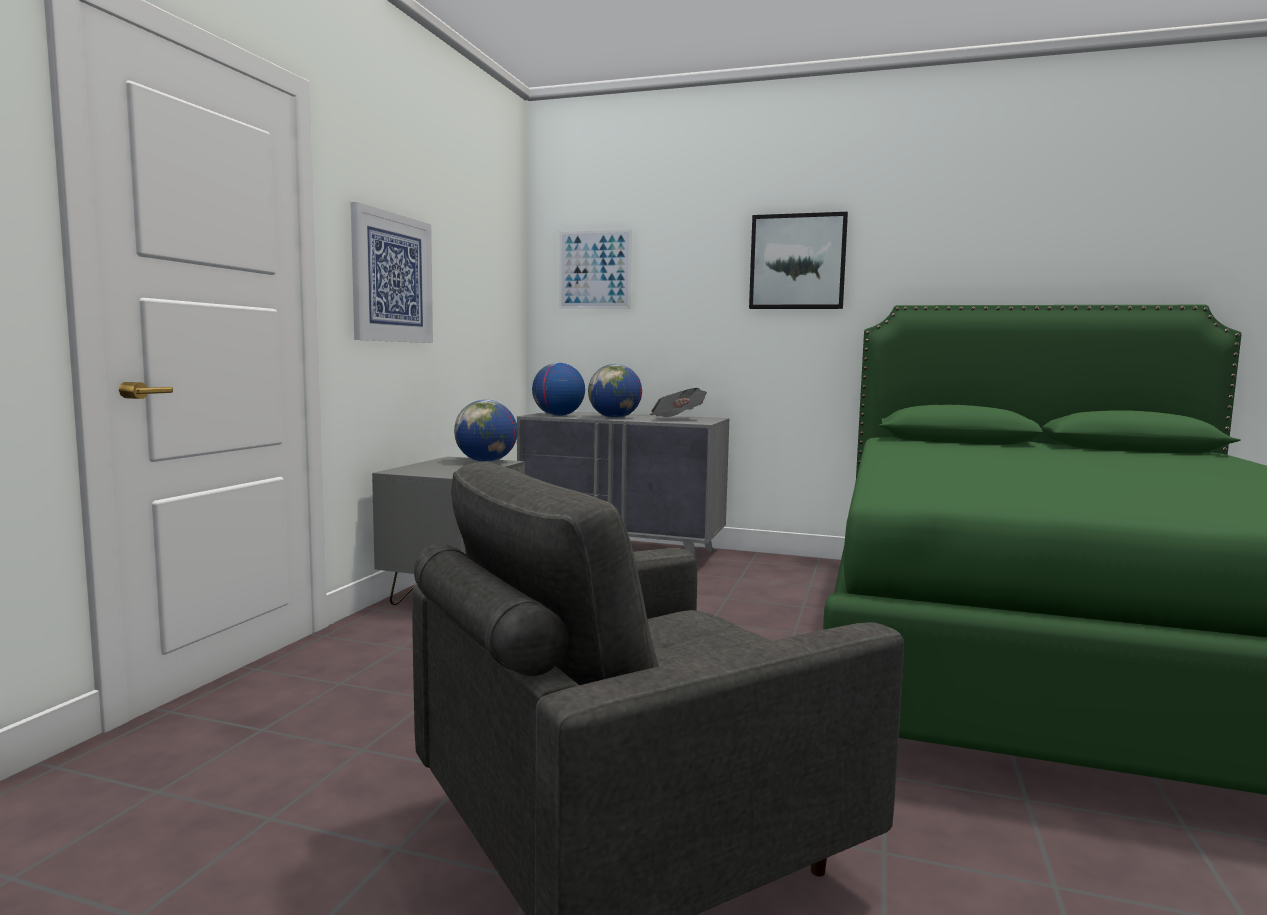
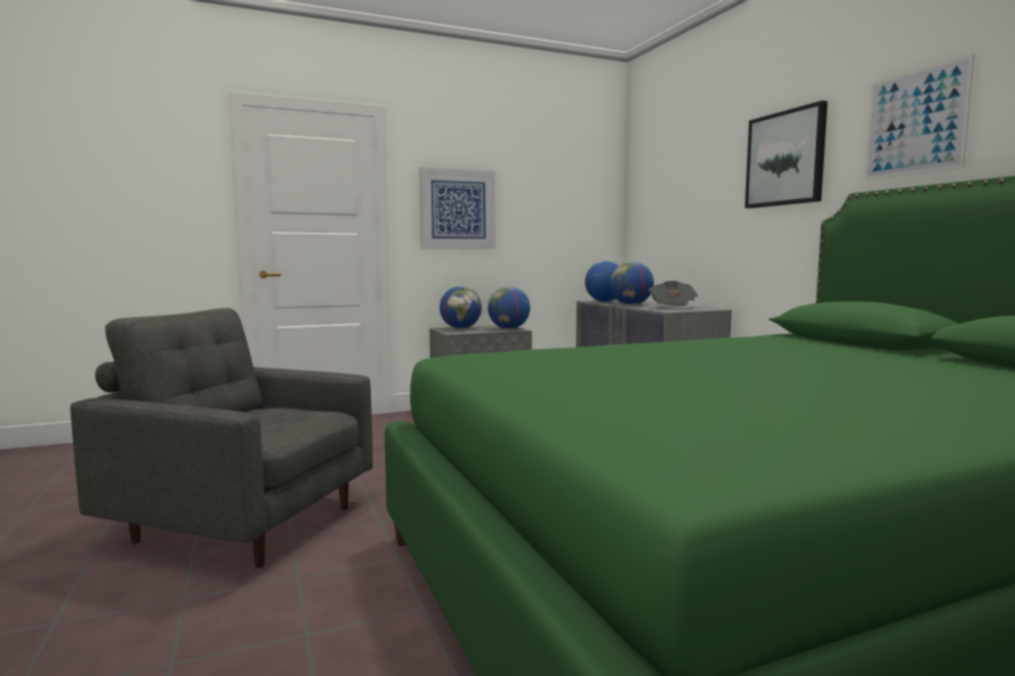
camera: 50 degrees right, 0 degrees up
(422, 468) = (461, 328): none -> globe
(594, 270) = (657, 186): picture -> picture (915, 122)

